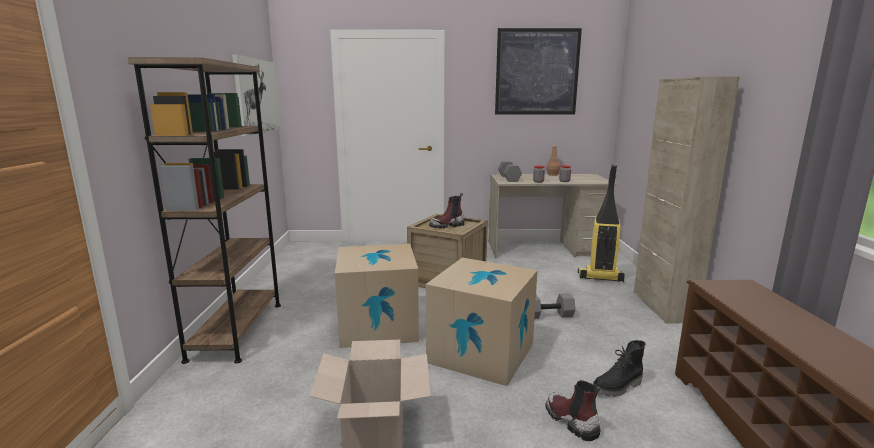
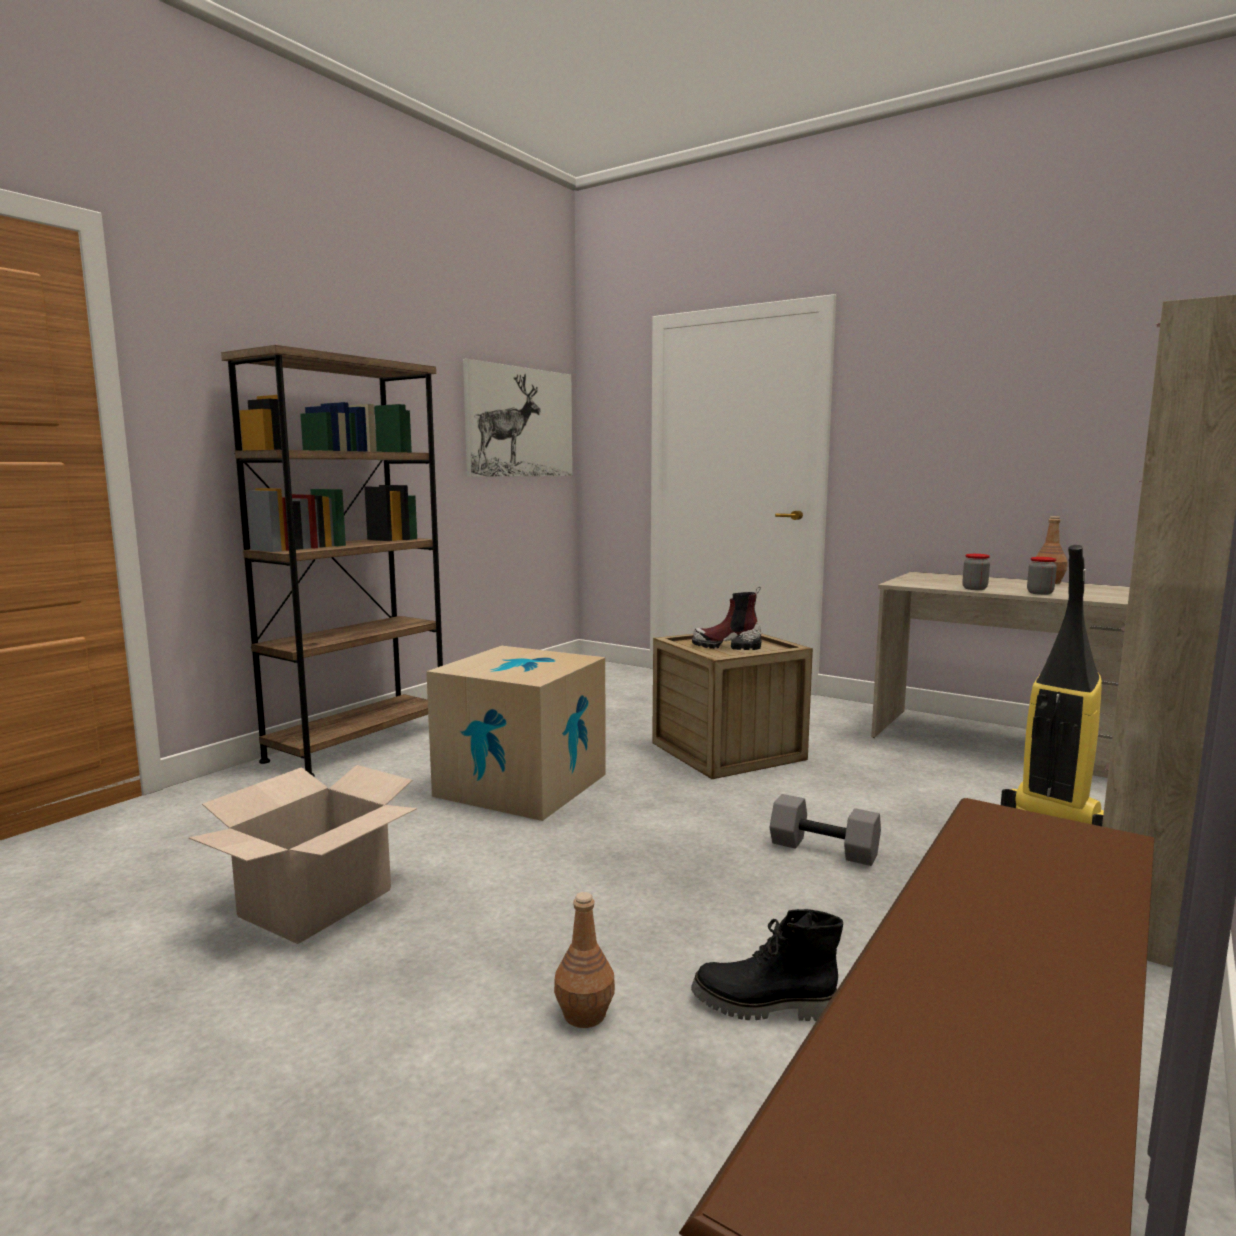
camera: 35 degrees right, 5 degrees down
(481, 353) = (607, 865): cardboard box -> none
(509, 178) = (928, 580): grey dumbbell -> none
(537, 72) = (1025, 360): picture -> none
(570, 421) = (584, 1015): boot -> brown bottle

